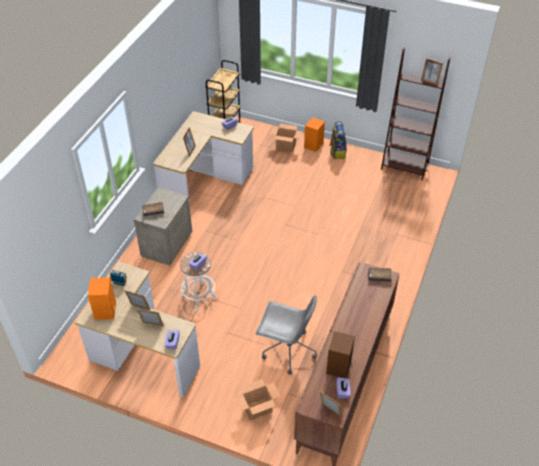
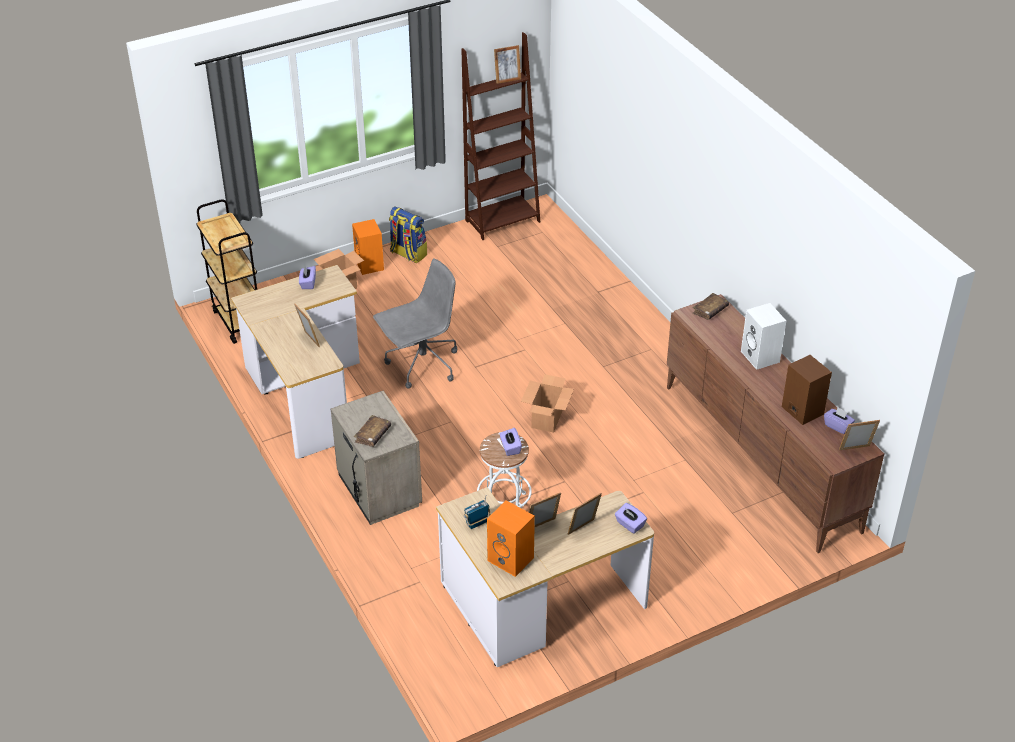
camera: 50 degrees left, 5 degrees down
(257, 409) = (729, 551): cardboard box -> cardboard box (547, 420)
(286, 350) = (670, 479): grey office chair -> grey office chair (420, 366)
(365, 321) = (761, 357): none -> white speaker

